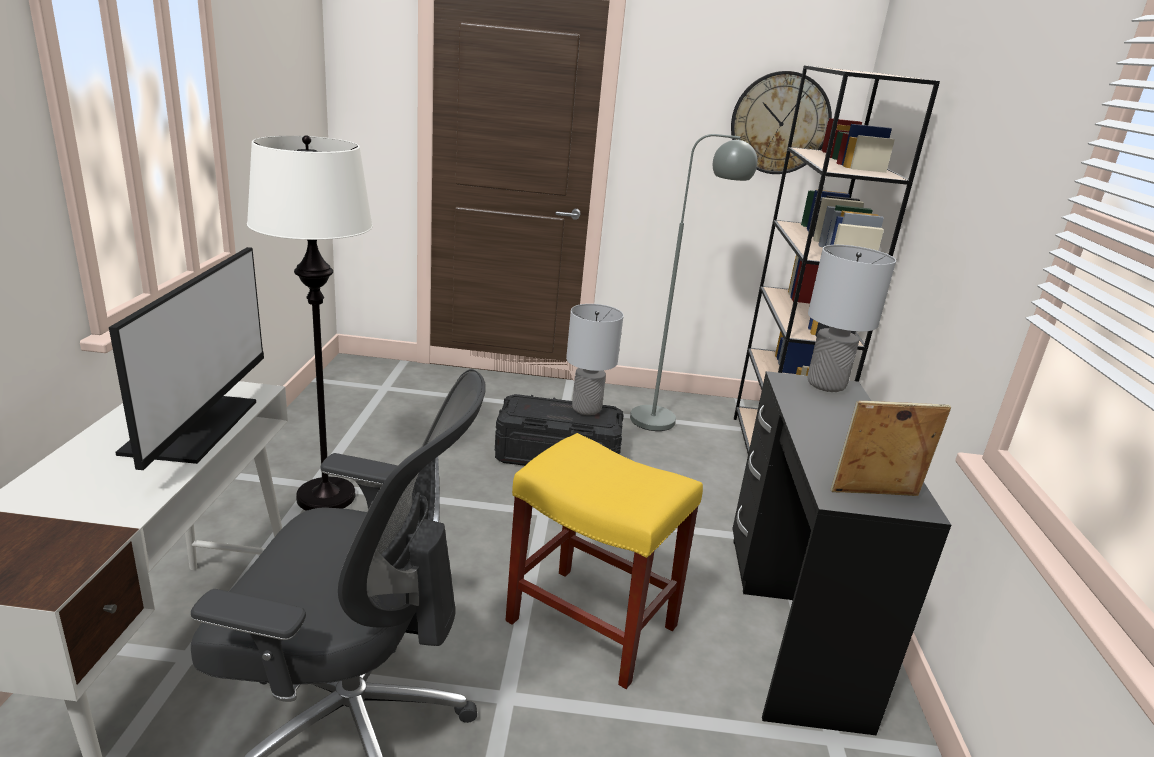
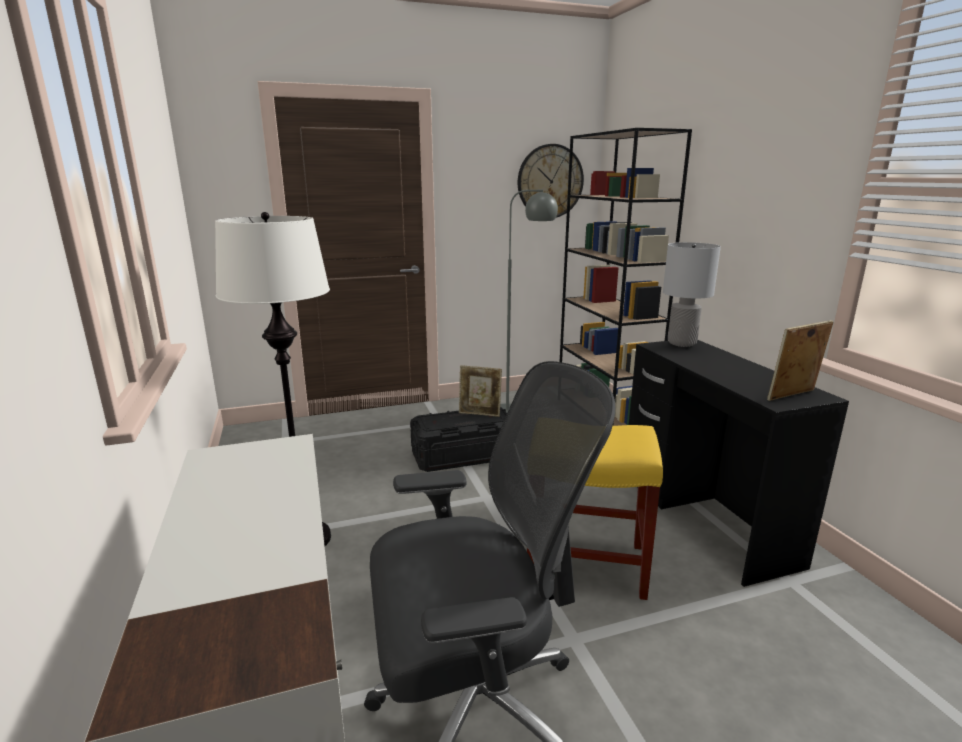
camera: 20 degrees left, 5 degrees down
(194, 427) = (272, 484): monitor -> none
(587, 411) = (480, 414): grey table lamp -> picture frame

